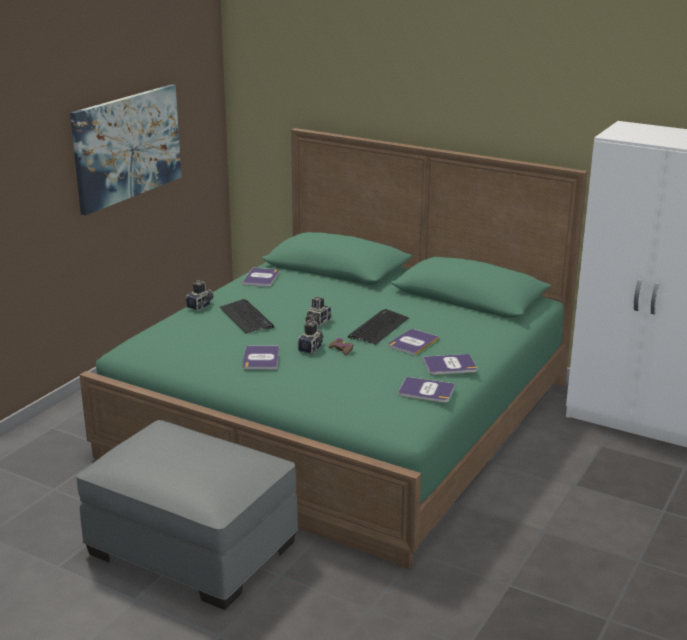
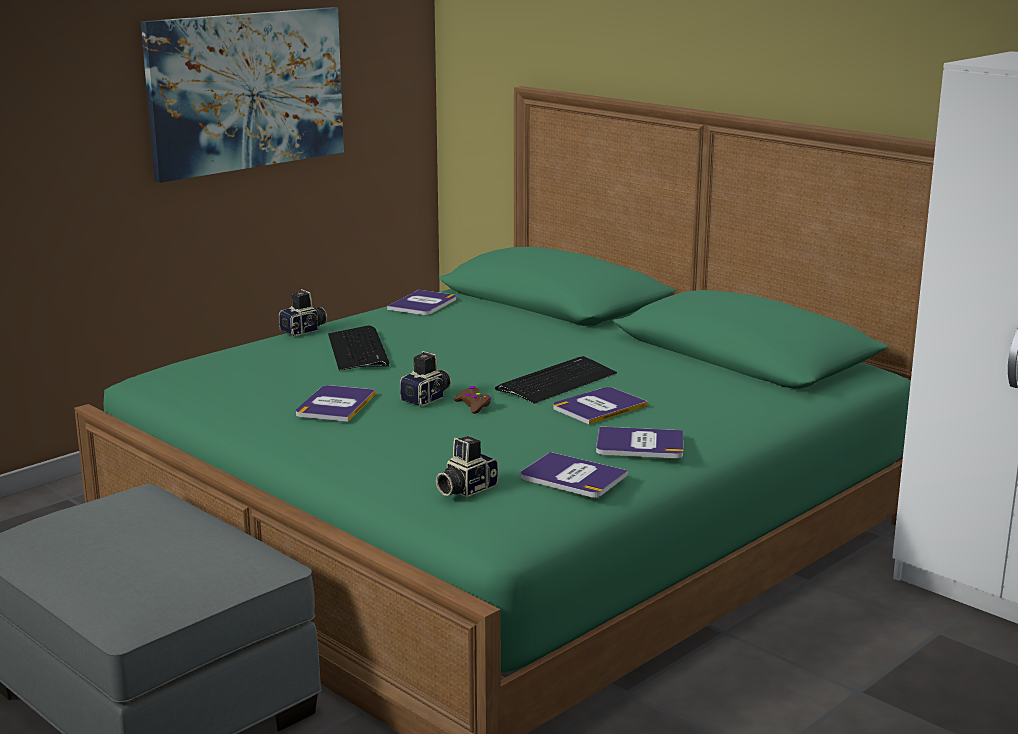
camera: 15 degrees right, 5 degrees down
(316, 322) = (462, 366): camera -> camera (465, 489)

